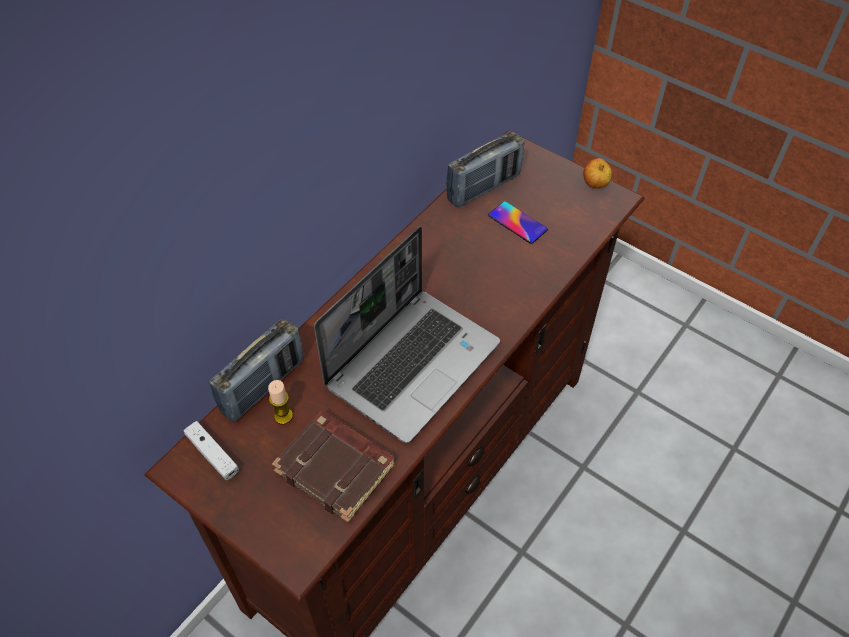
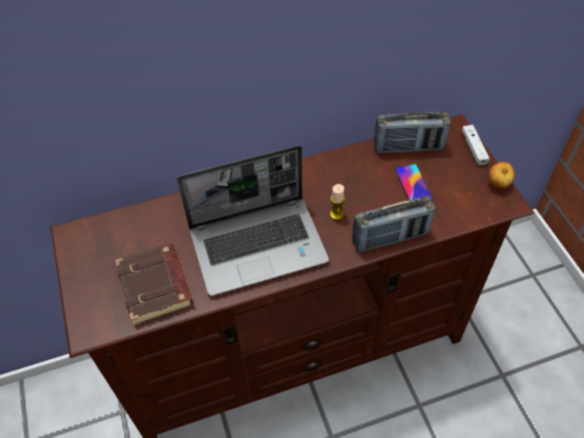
camera: 35 degrees right, 0 degrees up
(212, 454) = (94, 236): white game controller -> white game controller (474, 148)
(263, 386) = (155, 210): radio -> radio (390, 238)
(283, 416) = (152, 235): candle -> candle (336, 214)

